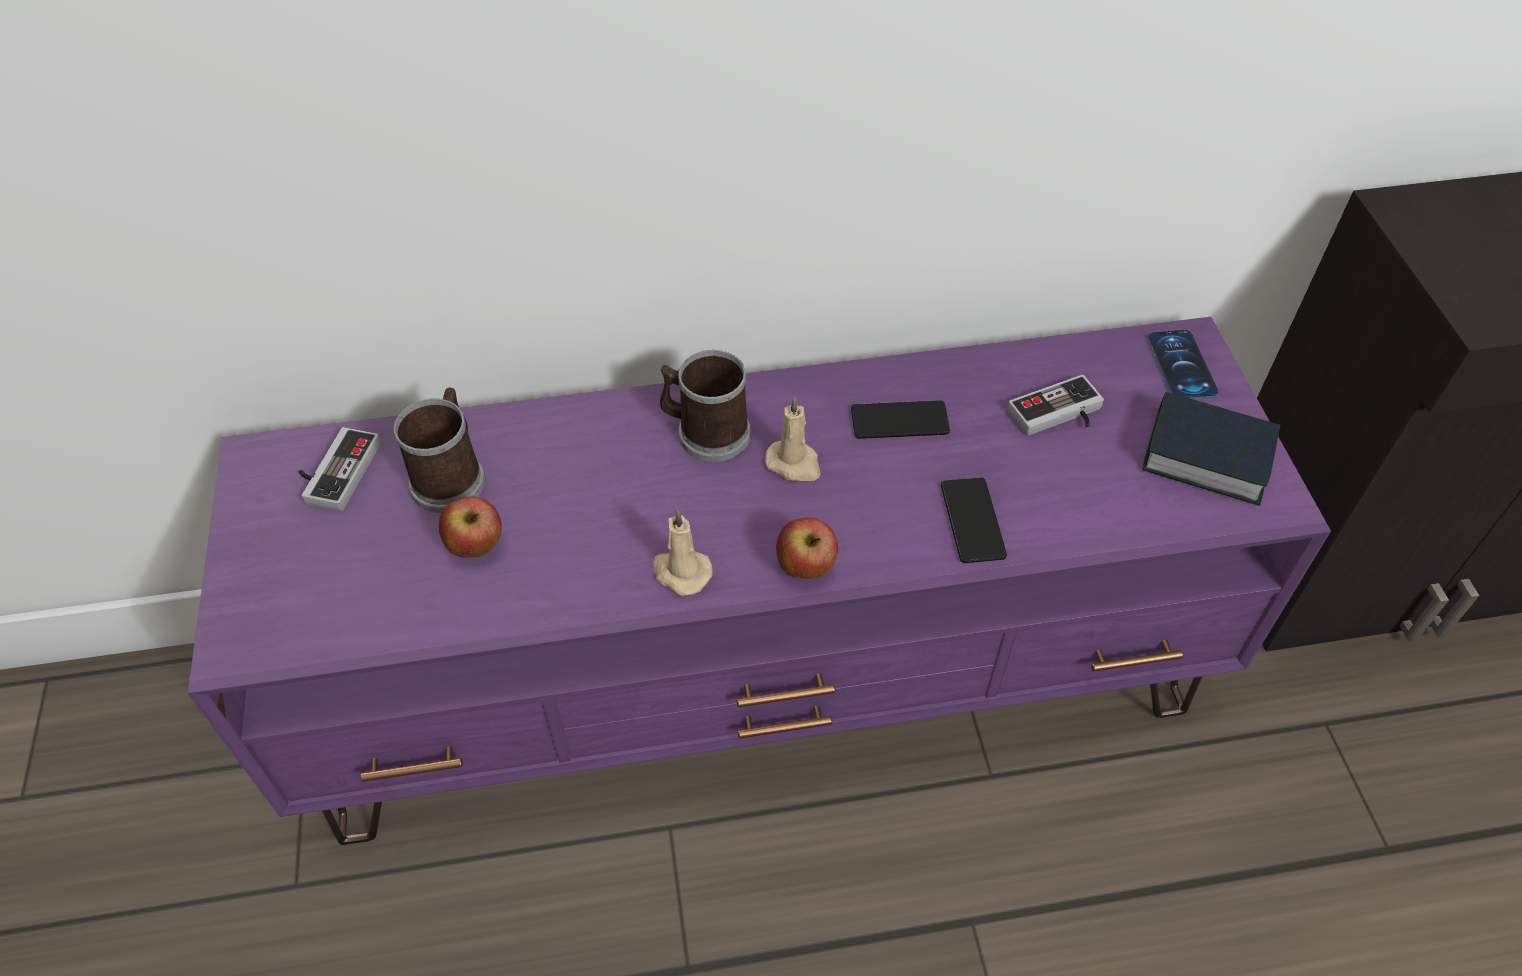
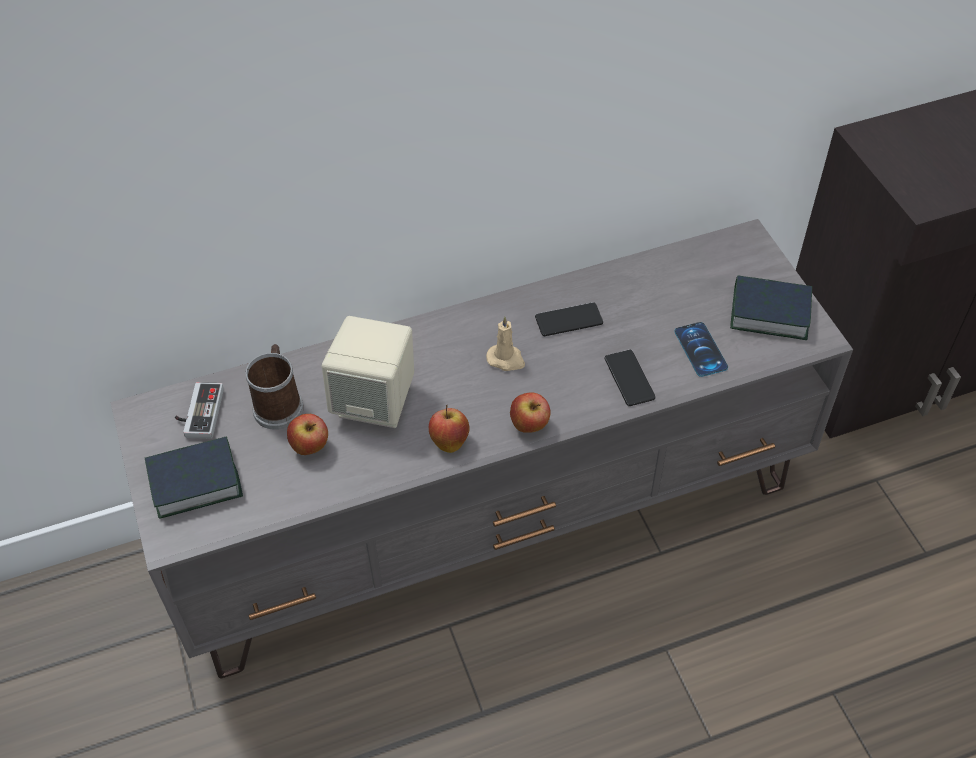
camera: 10 degrees left, 0 degrees up
(298, 571) = (195, 482): none -> book
(588, 495) = (375, 401): none -> beige speaker
(680, 572) = (449, 441): beige candle -> apple
(706, 432) = (442, 348): mug -> none
(763, 682) = (492, 517): purple tv stand -> grey tv stand
(1059, 415) = (671, 301): game controller -> none
(1181, 365) = (744, 255): phone -> phone (700, 349)

